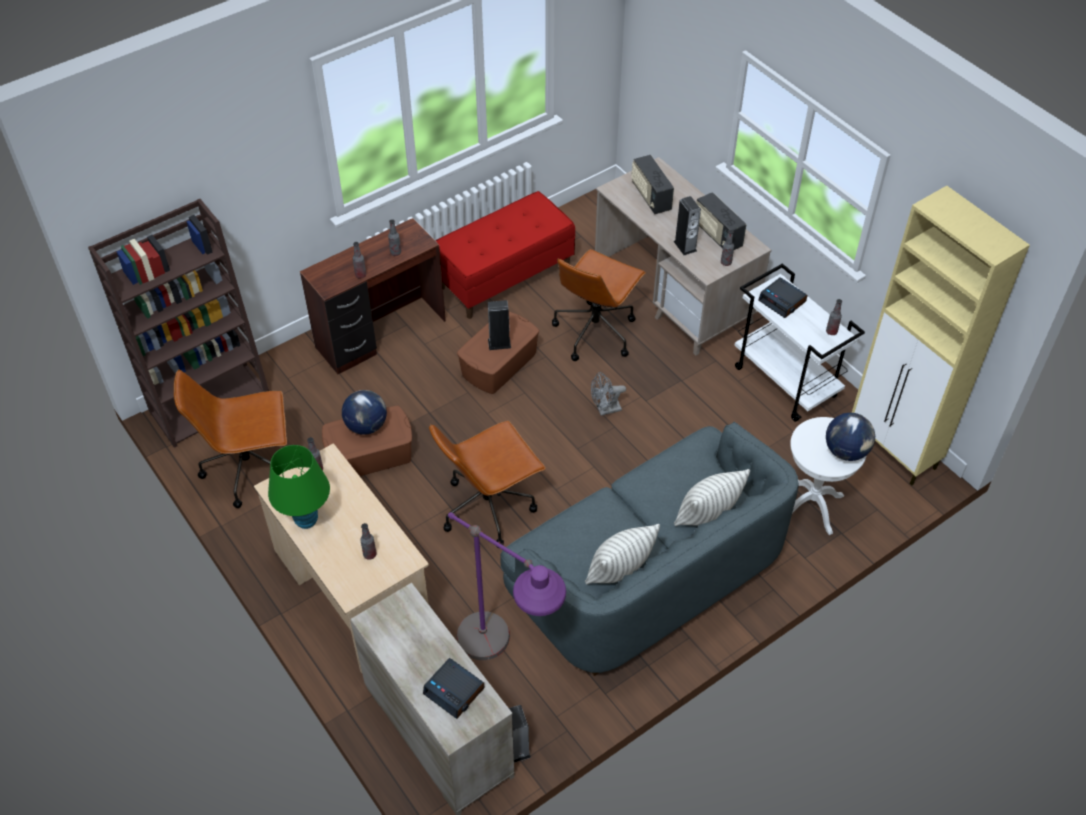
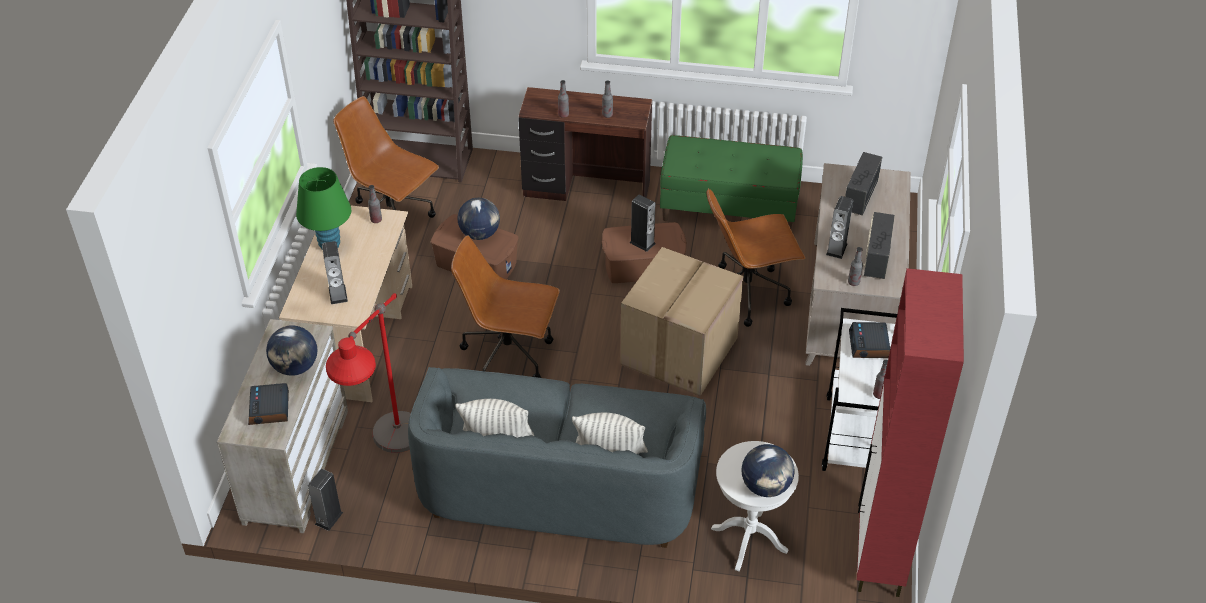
camera: 45 degrees right, 5 degrees down
(370, 554) = (338, 294): bottle -> speaker
(428, 640) = (295, 367): none -> globe
(504, 277) = (729, 208): red bench -> green bench
(505, 663) = (389, 461): purple floor lamp -> red floor lamp
(605, 410) = (680, 352): grey fan -> cardboard box
(893, 450) = (879, 555): beige cabinet -> red cabinet

